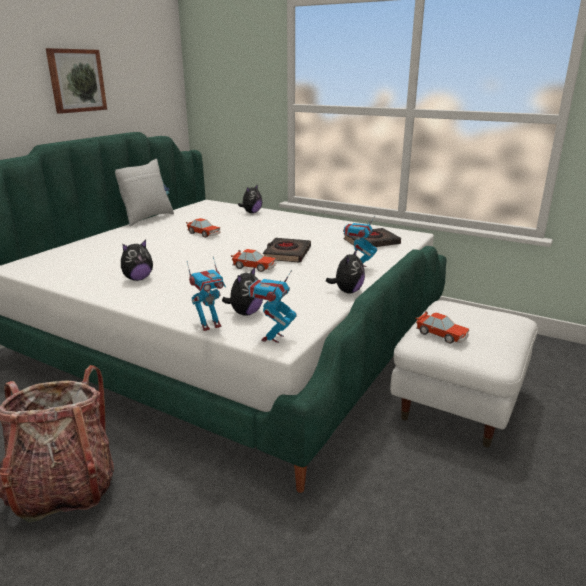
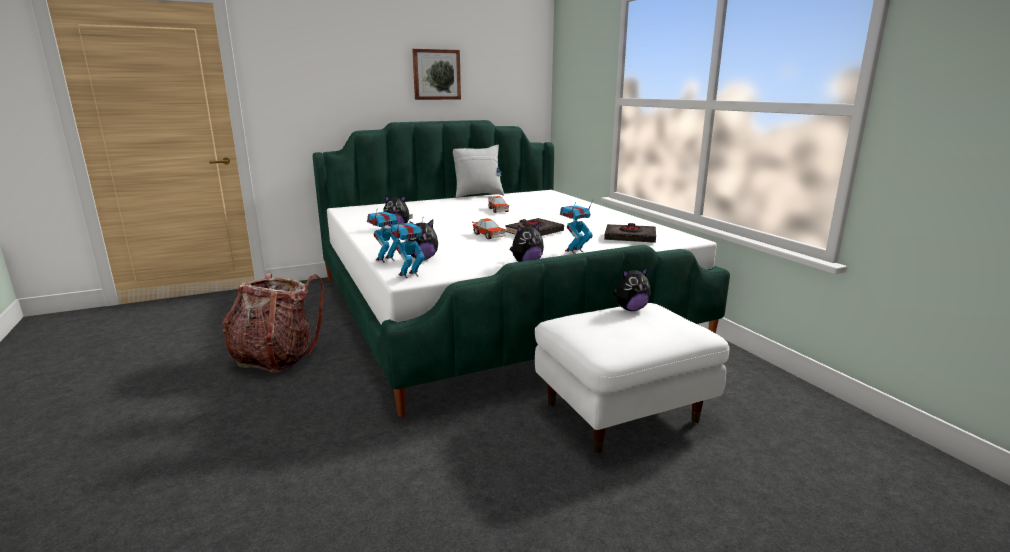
camera: 35 degrees right, 5 degrees down
(210, 325) = (385, 260): toy robot -> toy robot turned 135 degrees clockwise
(251, 212) = (569, 202): plush toy -> plush toy (630, 309)
(441, 335) = (585, 321): toy car -> none

